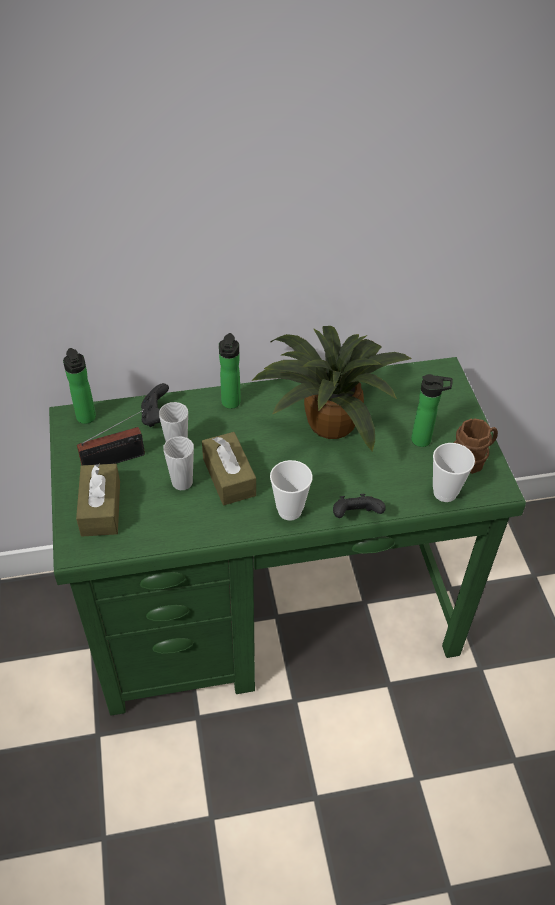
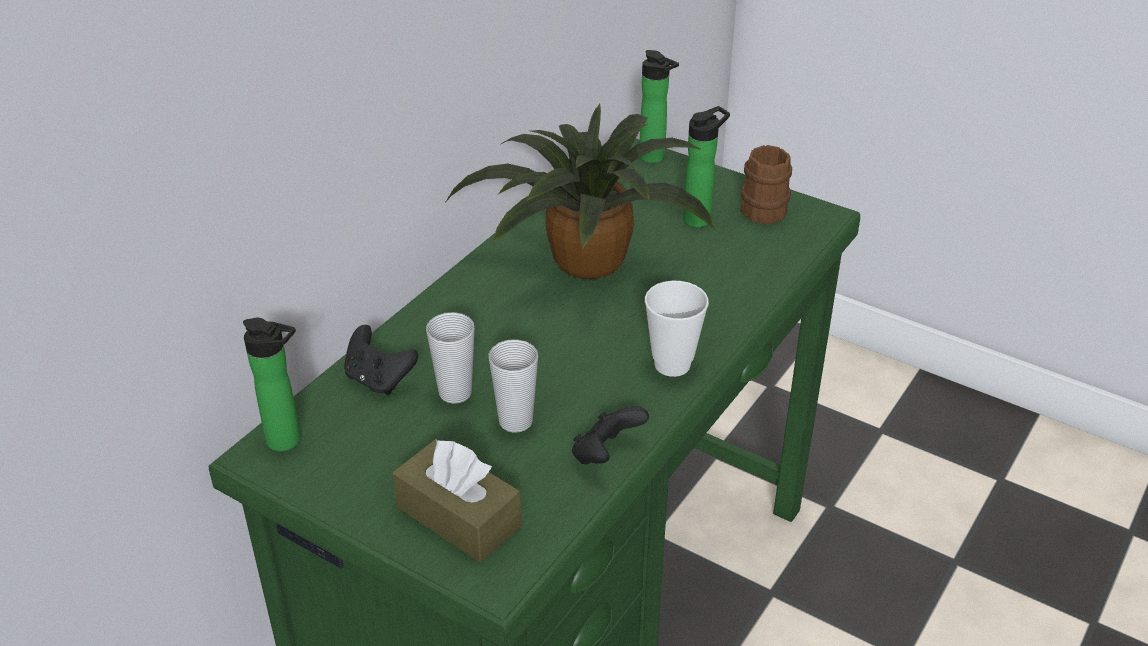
camera: 45 degrees left, 10 degrees down
(117, 459) = (398, 454): radio -> none
(229, 477) = (560, 379): brown tissue box -> none
(230, 404) = (451, 311): bottle -> bottle (655, 158)
(355, 516) = (741, 323): black game controller -> black game controller (606, 455)
(445, 493) = (786, 249): cup -> none

